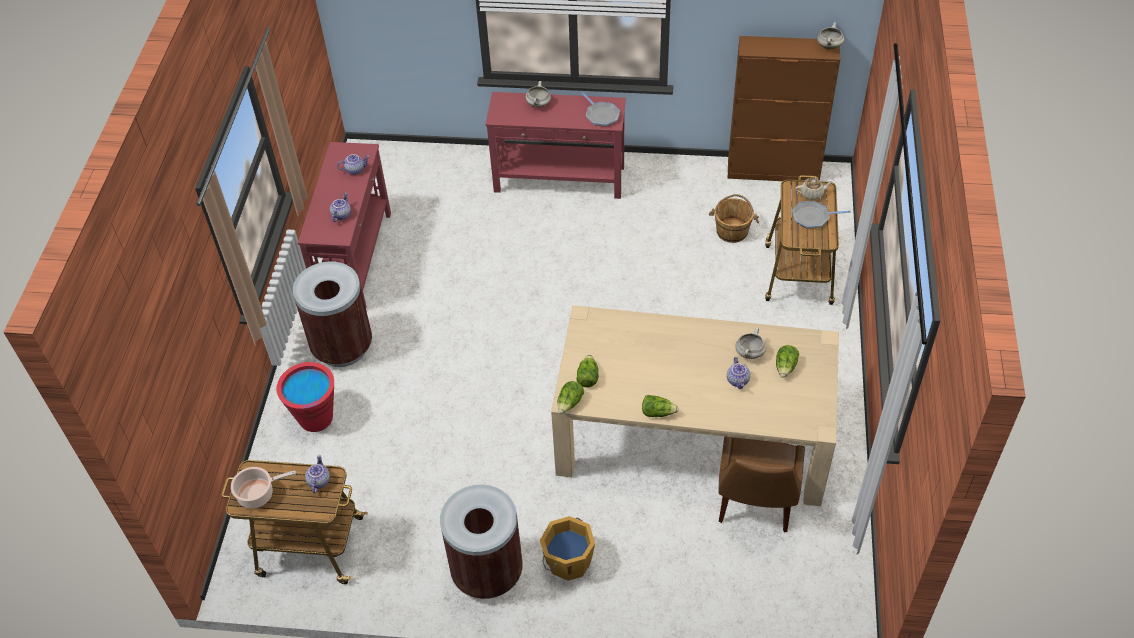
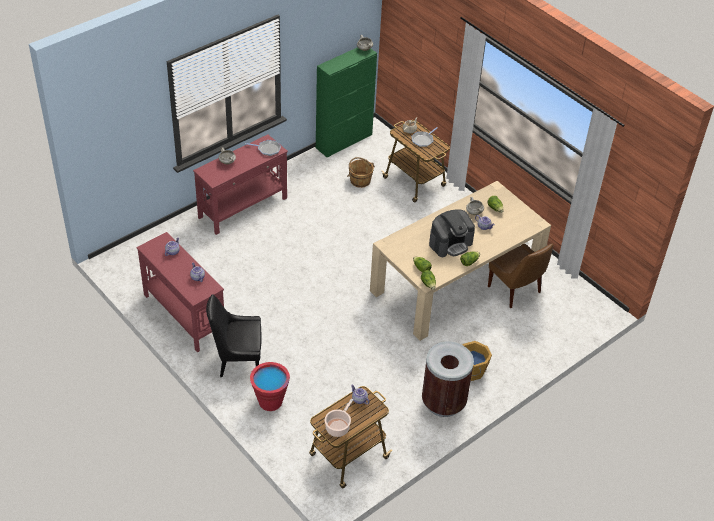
camera: 50 degrees left, 5 degrees down
(342, 347) = (237, 360): brown trash can -> black chair
(666, 371) = (450, 243): none -> coffee machine
(773, 171) = (344, 141): brown cabinet -> green cabinet

